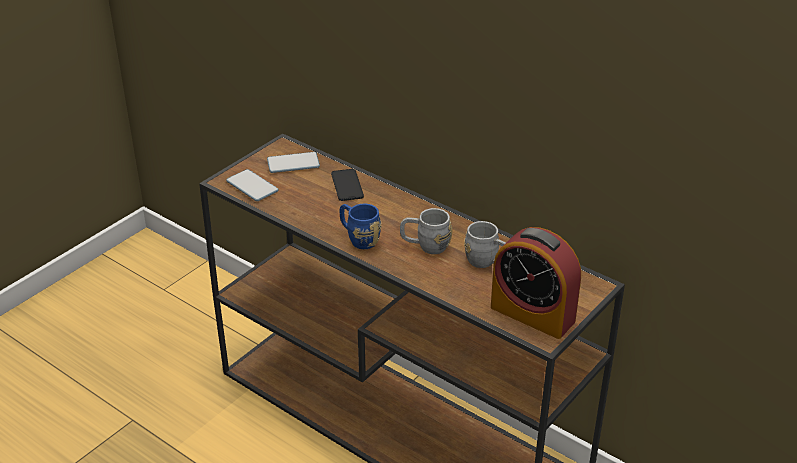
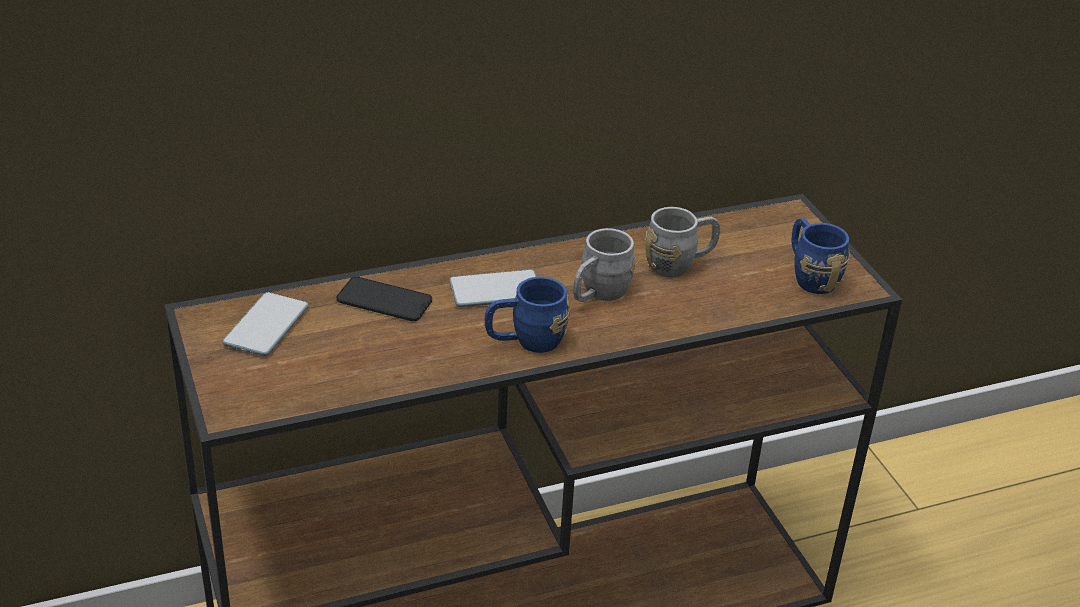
camera: 60 degrees left, 0 degrees up
(252, 186) = (281, 388): phone -> phone (495, 290)
(532, 314) = (810, 276): alarm clock -> blue mug

